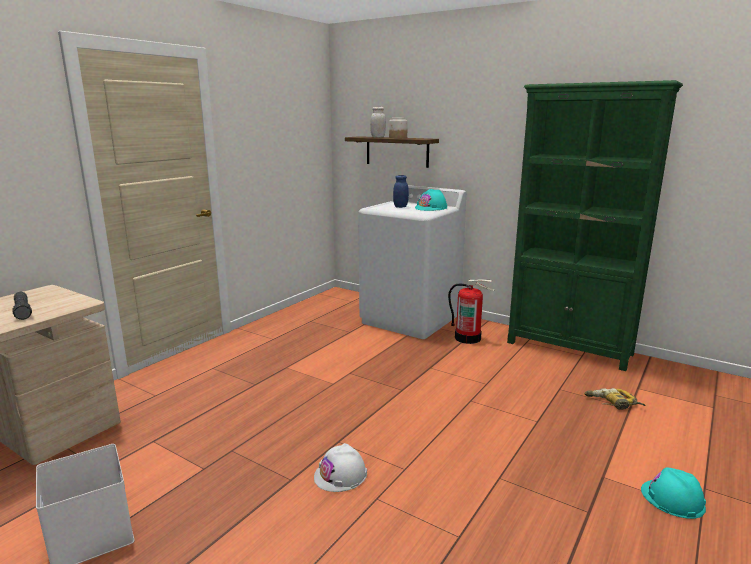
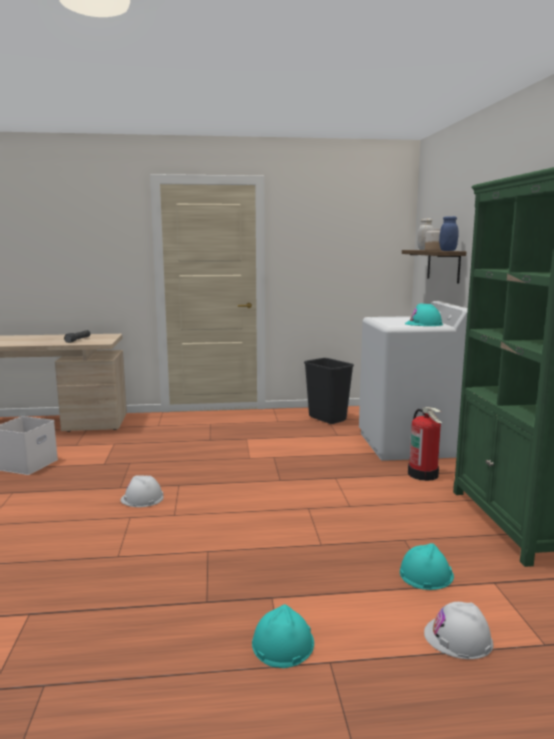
camera: 50 degrees right, 5 degrees down
(309, 320) = (328, 419): none -> black trash can
(400, 207) = (401, 320): blue jar -> blue jar (448, 250)
(612, 403) = (426, 574): power drill -> turquoise hard hat
(695, 429) = (458, 638): none -> white hard hat

